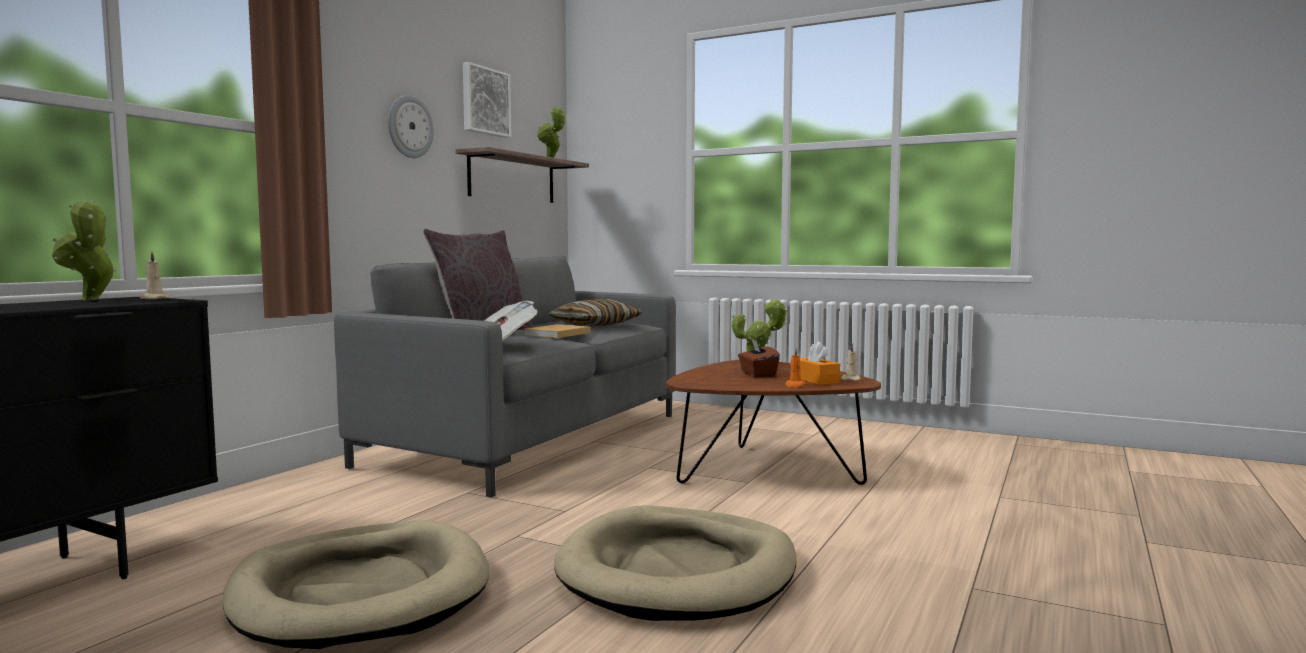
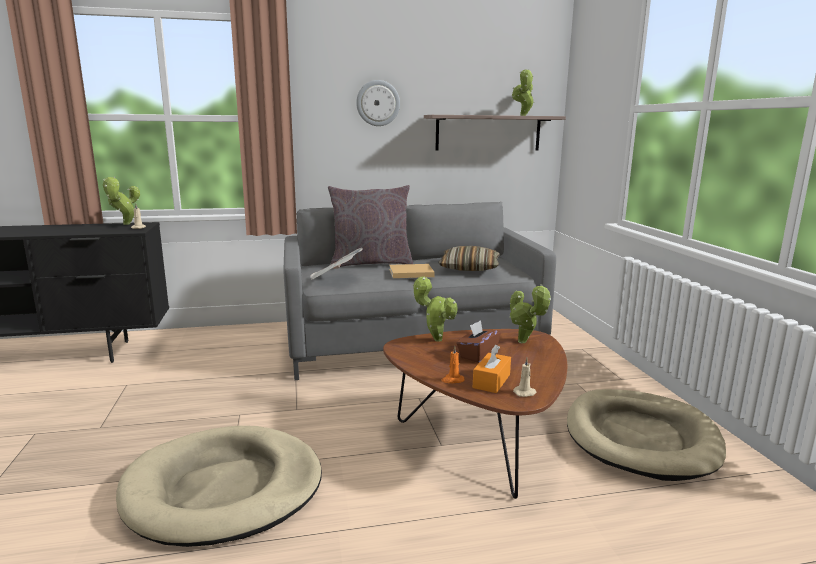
camera: 50 degrees right, 10 degrees up
(361, 592) = (127, 413): beige dog bed -> beige dog bed (641, 438)
(484, 101) = (459, 72): picture -> none
(696, 375) = (435, 339): none -> potted plant

